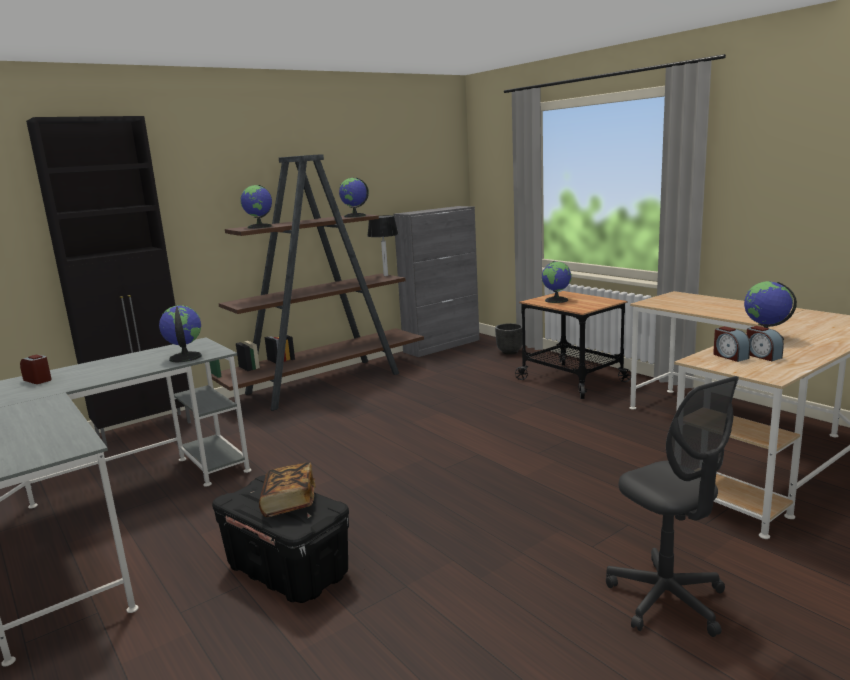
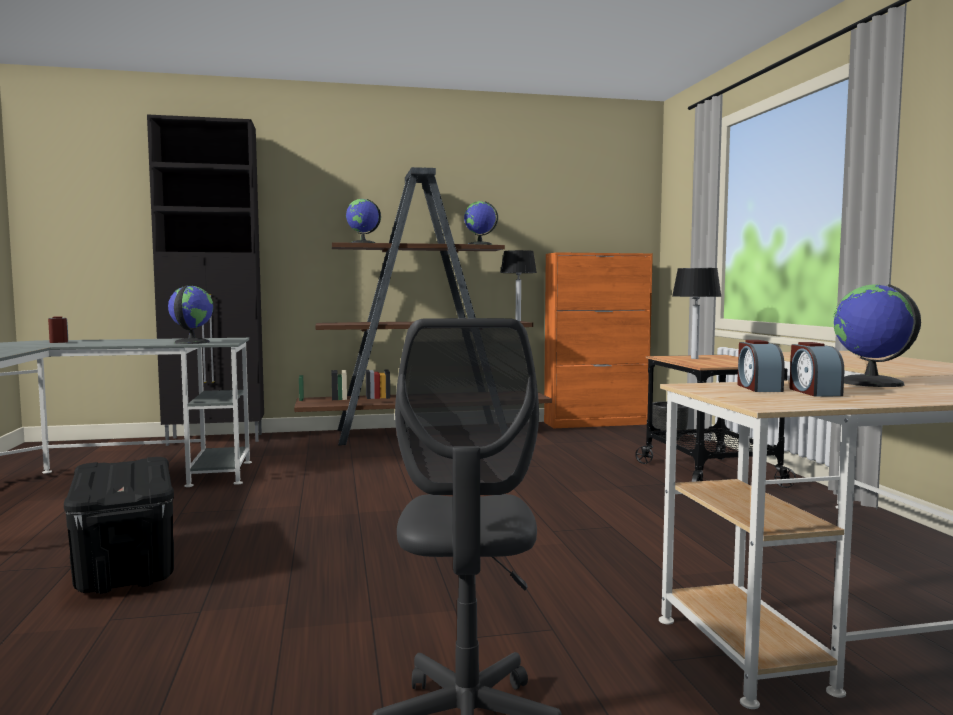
camera: 25 degrees right, 10 degrees down
(289, 502) = (127, 477): book -> none
(442, 346) = (596, 423): grey cabinet -> orange cabinet
(557, 300) = (695, 358): globe -> table lamp

